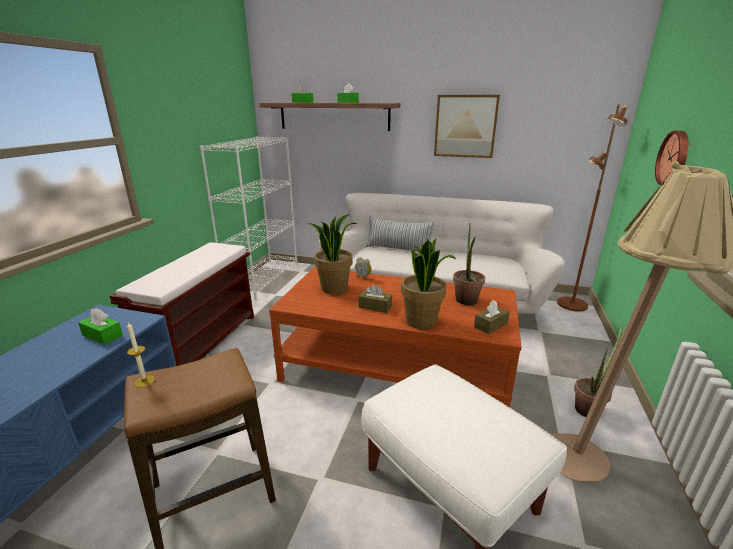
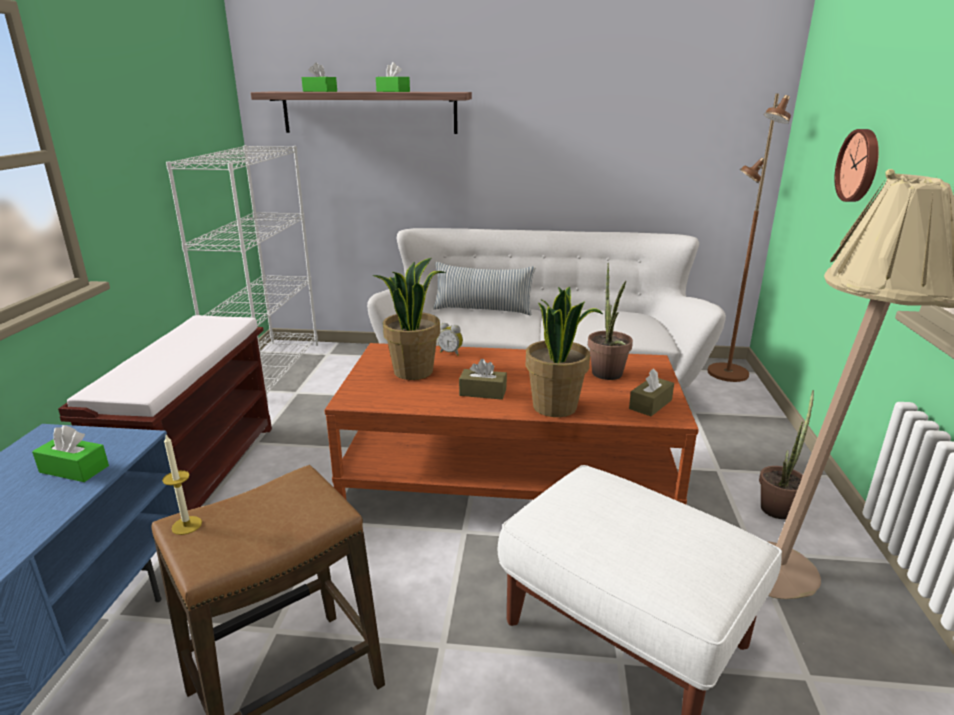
camera: 10 degrees left, 0 degrees up
(465, 126) = (568, 126): picture -> none

